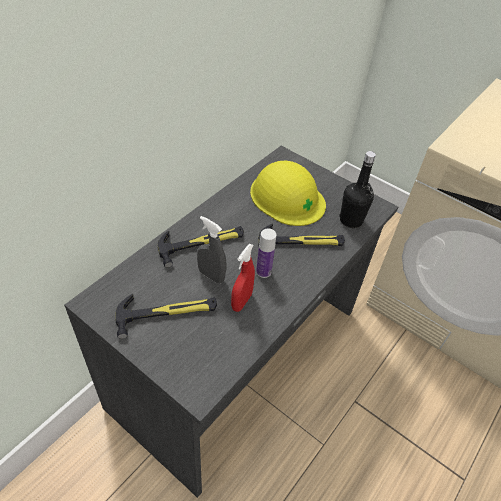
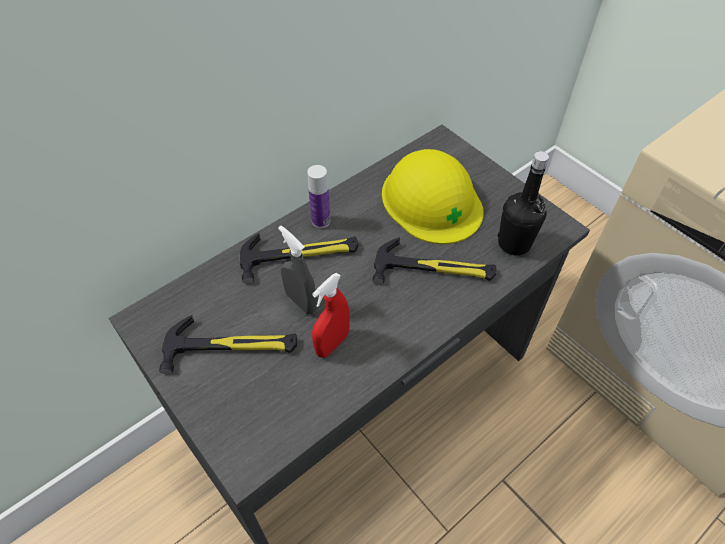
camera: 15 degrees right, 5 degrees up
(263, 272) = (372, 305): bottle -> bottle (321, 221)

